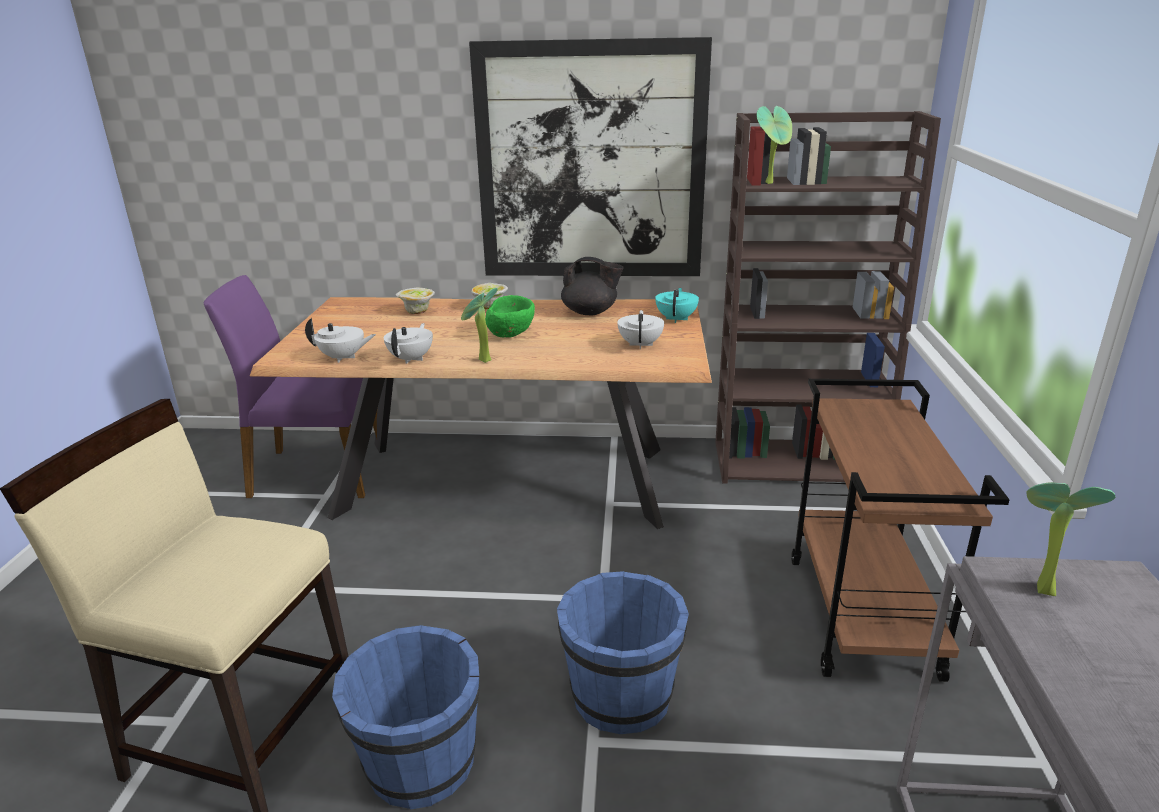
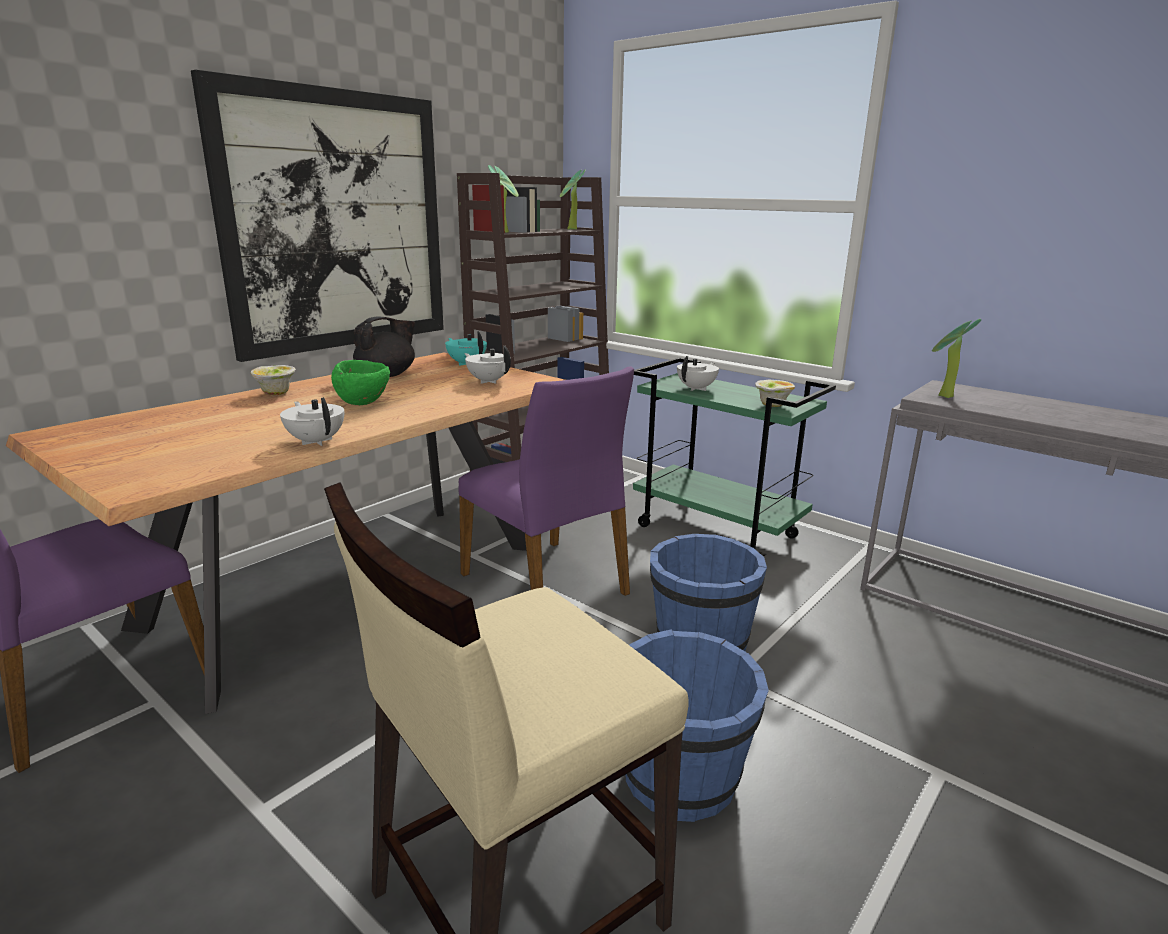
camera: 55 degrees left, 5 degrees down
(343, 358) = (228, 464): white teapot -> white teapot (697, 388)
(417, 312) = (197, 415): bowl -> bowl (771, 405)
(482, 361) = (394, 423): potted plant -> potted plant (571, 229)
(613, 561) = (546, 583): none -> purple chair
(863, 617) = (718, 531): brown cart -> green cart

